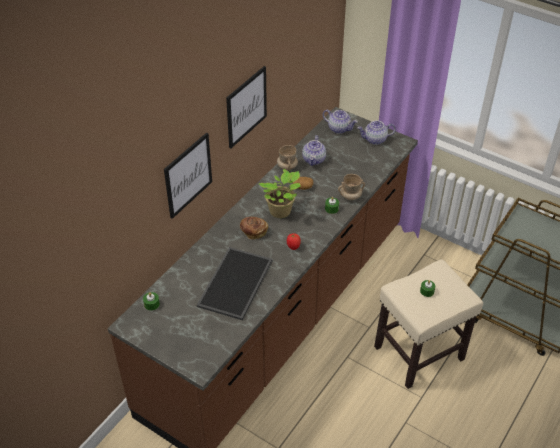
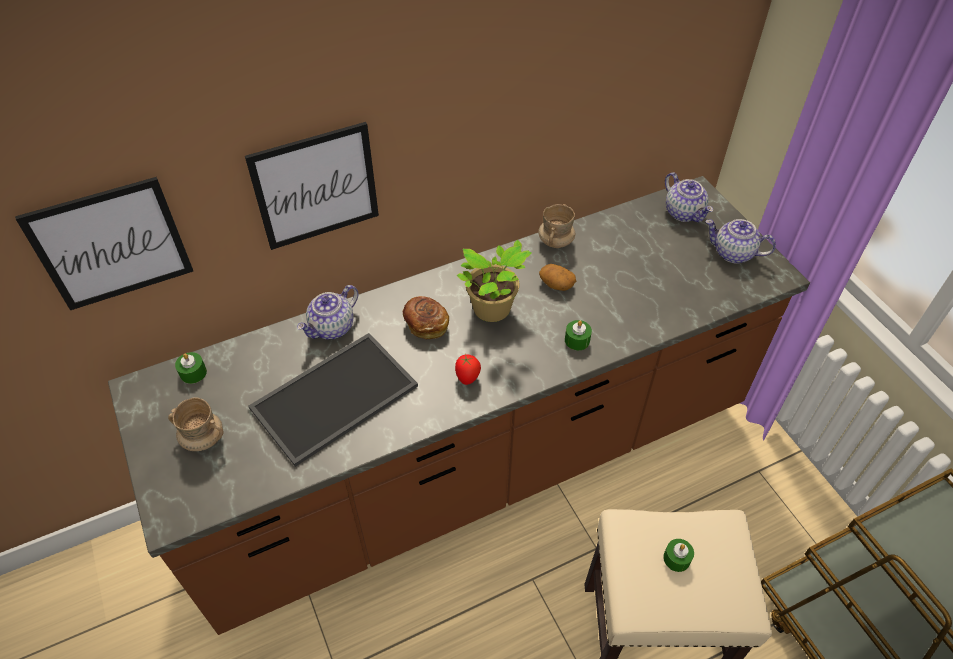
camera: 30 degrees right, 5 degrees up
(246, 107) = (478, 106): picture -> picture (111, 244)
(314, 160) = (607, 247): teapot -> teapot (332, 328)
(350, 196) = (623, 333): beige mug -> beige mug (203, 439)

